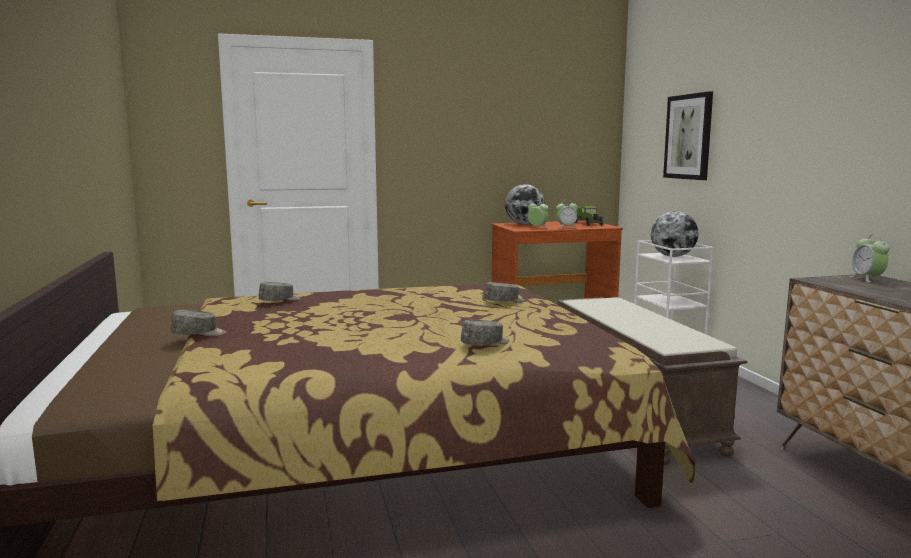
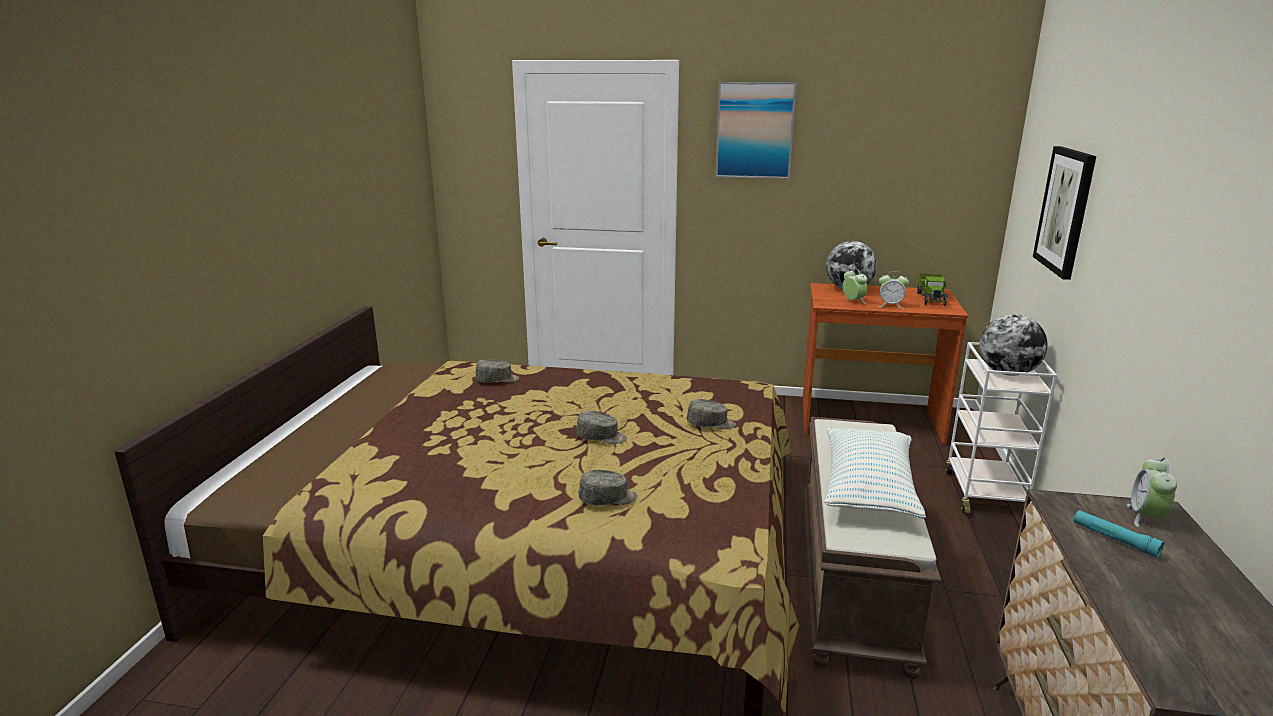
camera: 25 degrees right, 10 degrees up
(199, 334) = (382, 423): grey cap -> grey cap (601, 437)
(438, 99) = (754, 130): none -> picture
(648, 325) = (868, 488): none -> pillow
(869, 287) = (1114, 539): none -> turquoise flashlight

